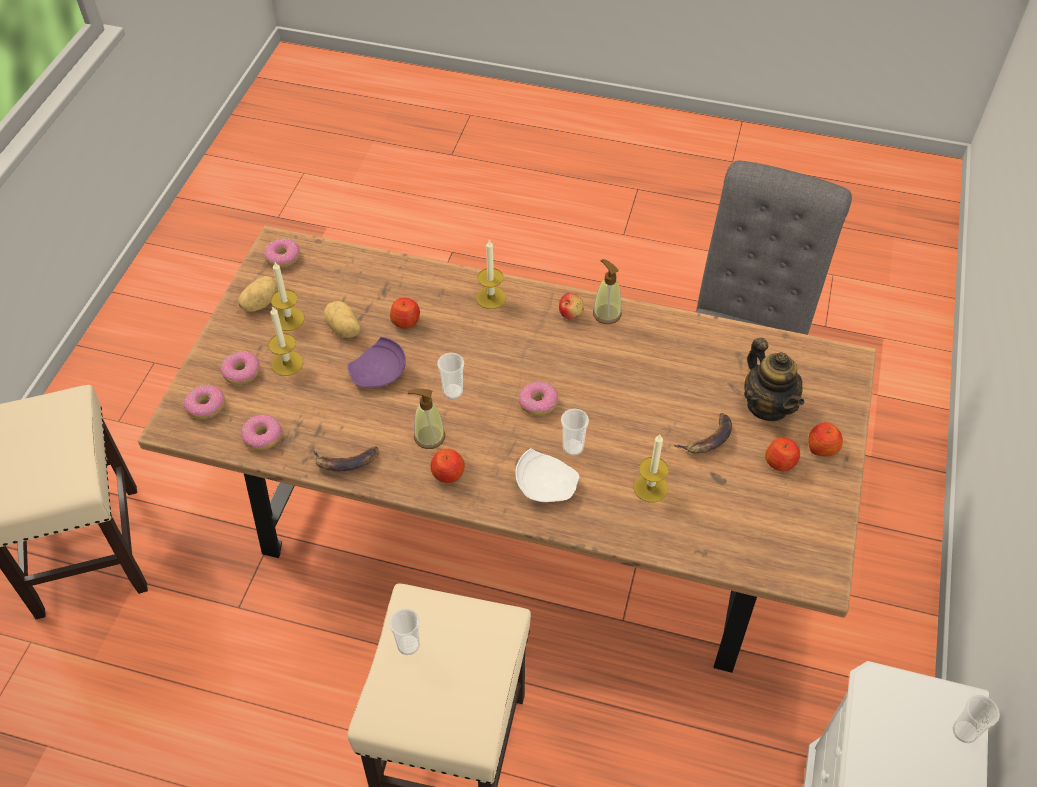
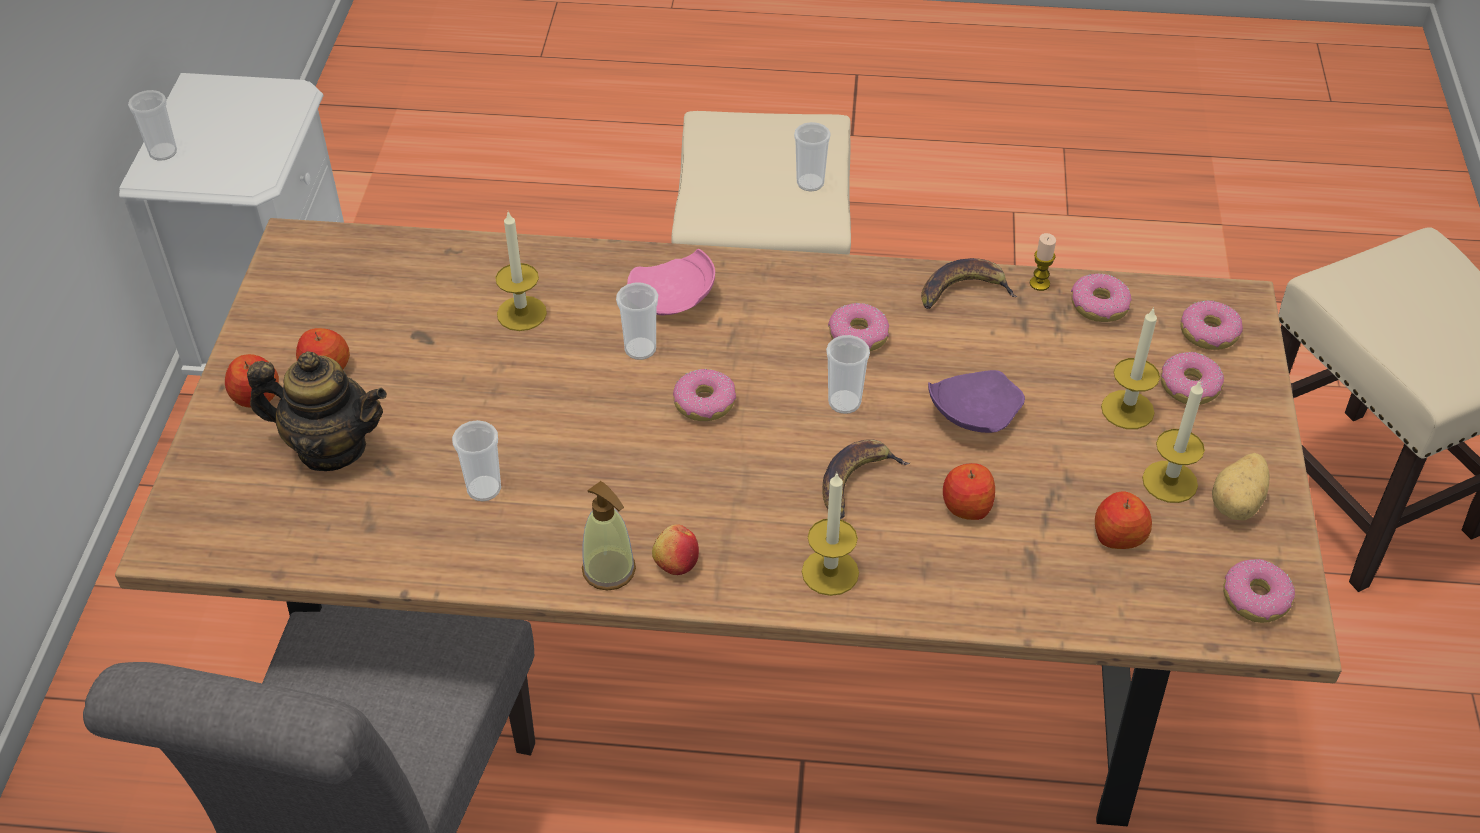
camera: 170 degrees right, 5 degrees down
(292, 460) = (1039, 283): none -> candle
(343, 329) = (1066, 476): potato -> none
(429, 437) = (857, 336): soap dispenser -> donut
(448, 474) = (813, 294): apple -> apple (1118, 535)
(545, 484) = (672, 299): white plate -> pink plate
(674, 367) = (484, 489): none -> cup
(708, 439) = (433, 386): banana -> banana (856, 481)
(767, 405) = (331, 447): teapot -> teapot turned 135 degrees clockwise

